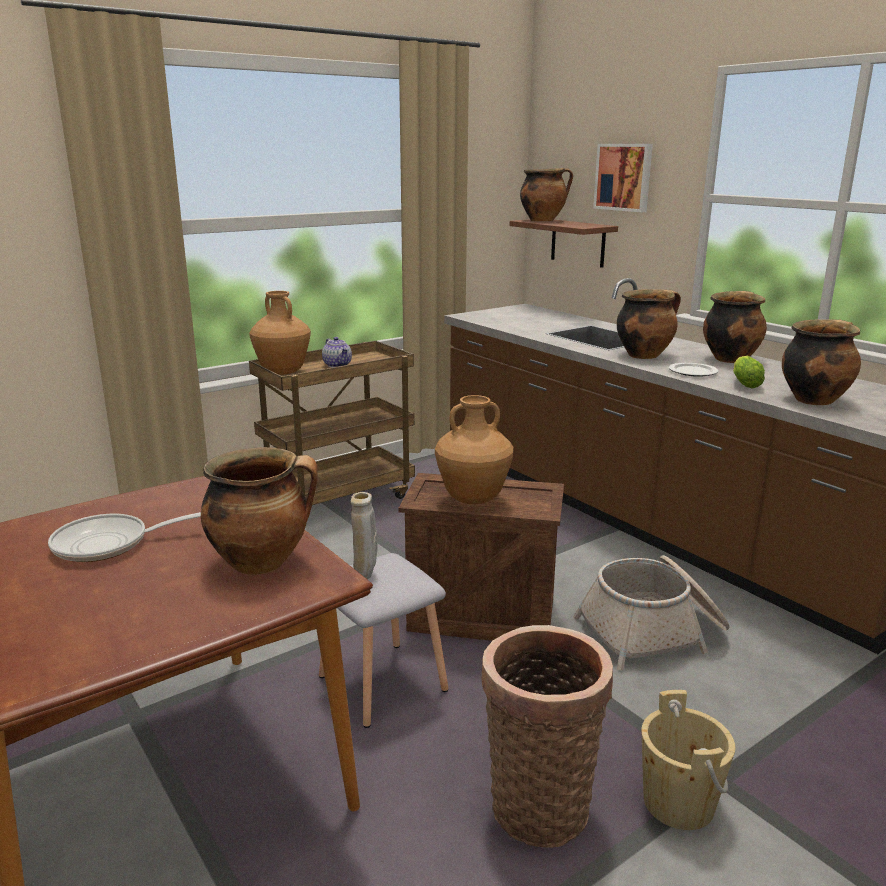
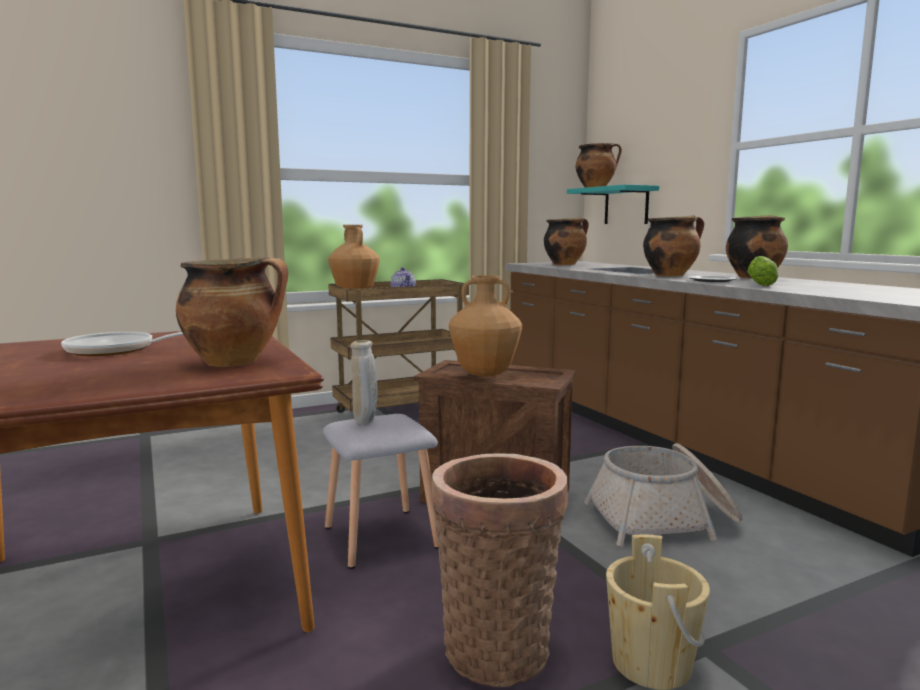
camera: 10 degrees right, 10 degrees down
(578, 242) = (626, 206): brown shelf -> turquoise shelf
(624, 177) = (663, 142): picture -> none
(814, 399) = (828, 290): cooking pot -> cooking pot (565, 264)

